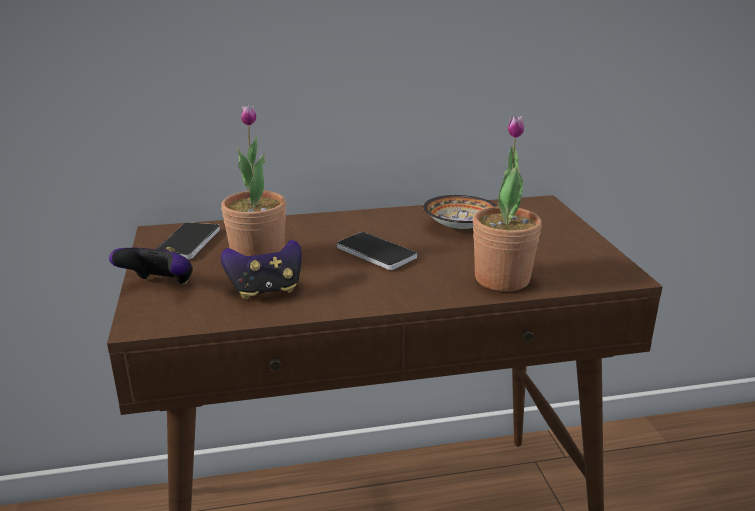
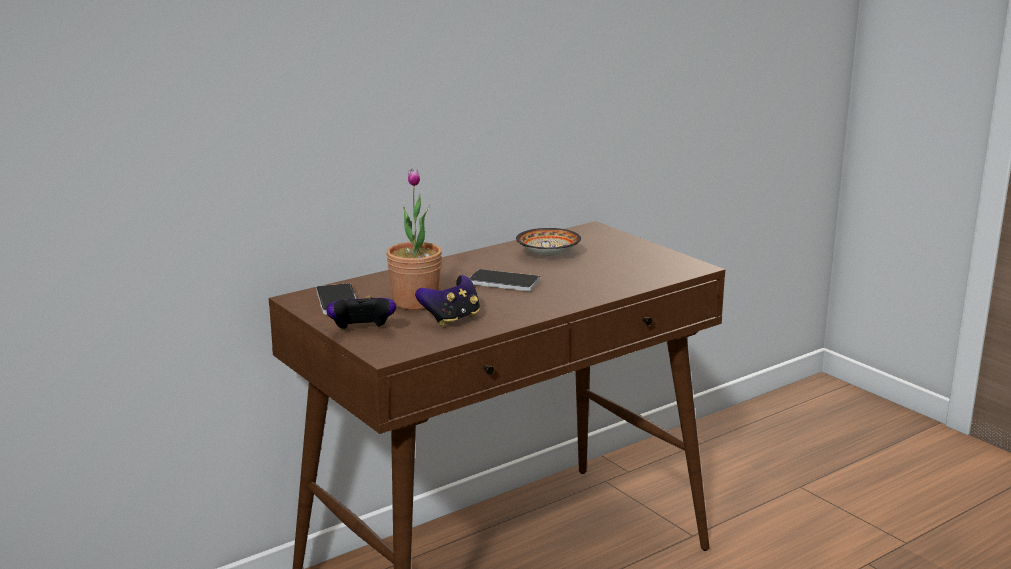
camera: 25 degrees left, 5 degrees down
(502, 279) = (616, 283): potted plant -> none

